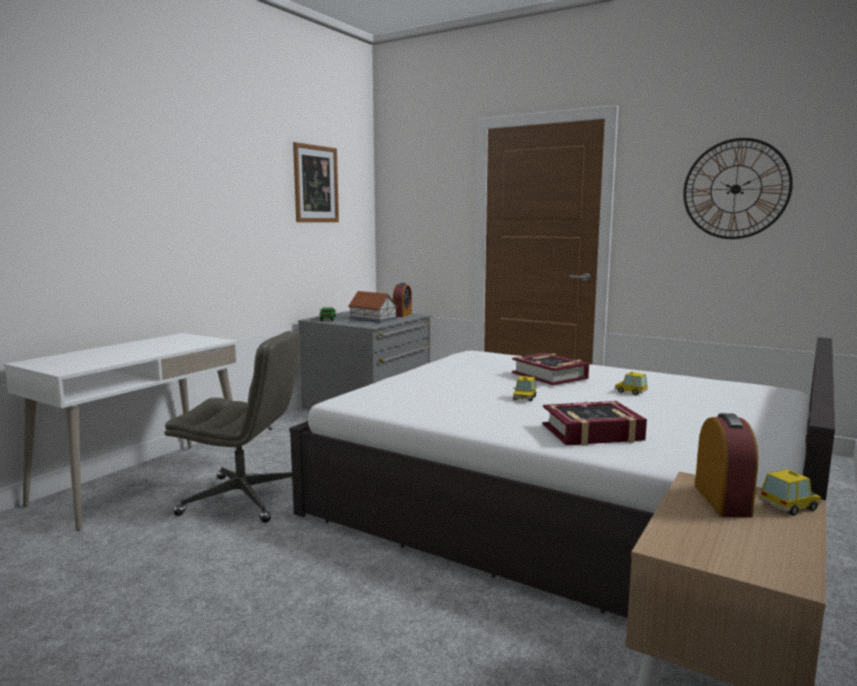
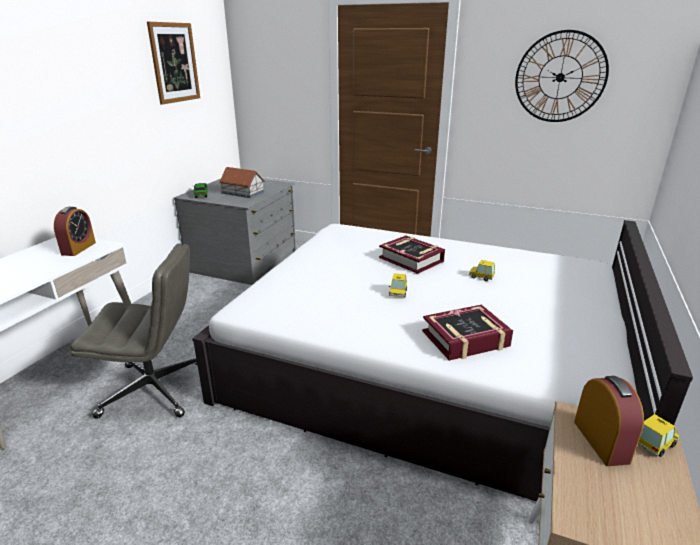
camera: 10 degrees left, 15 degrees up
(402, 315) = (268, 184): alarm clock -> alarm clock (78, 248)

